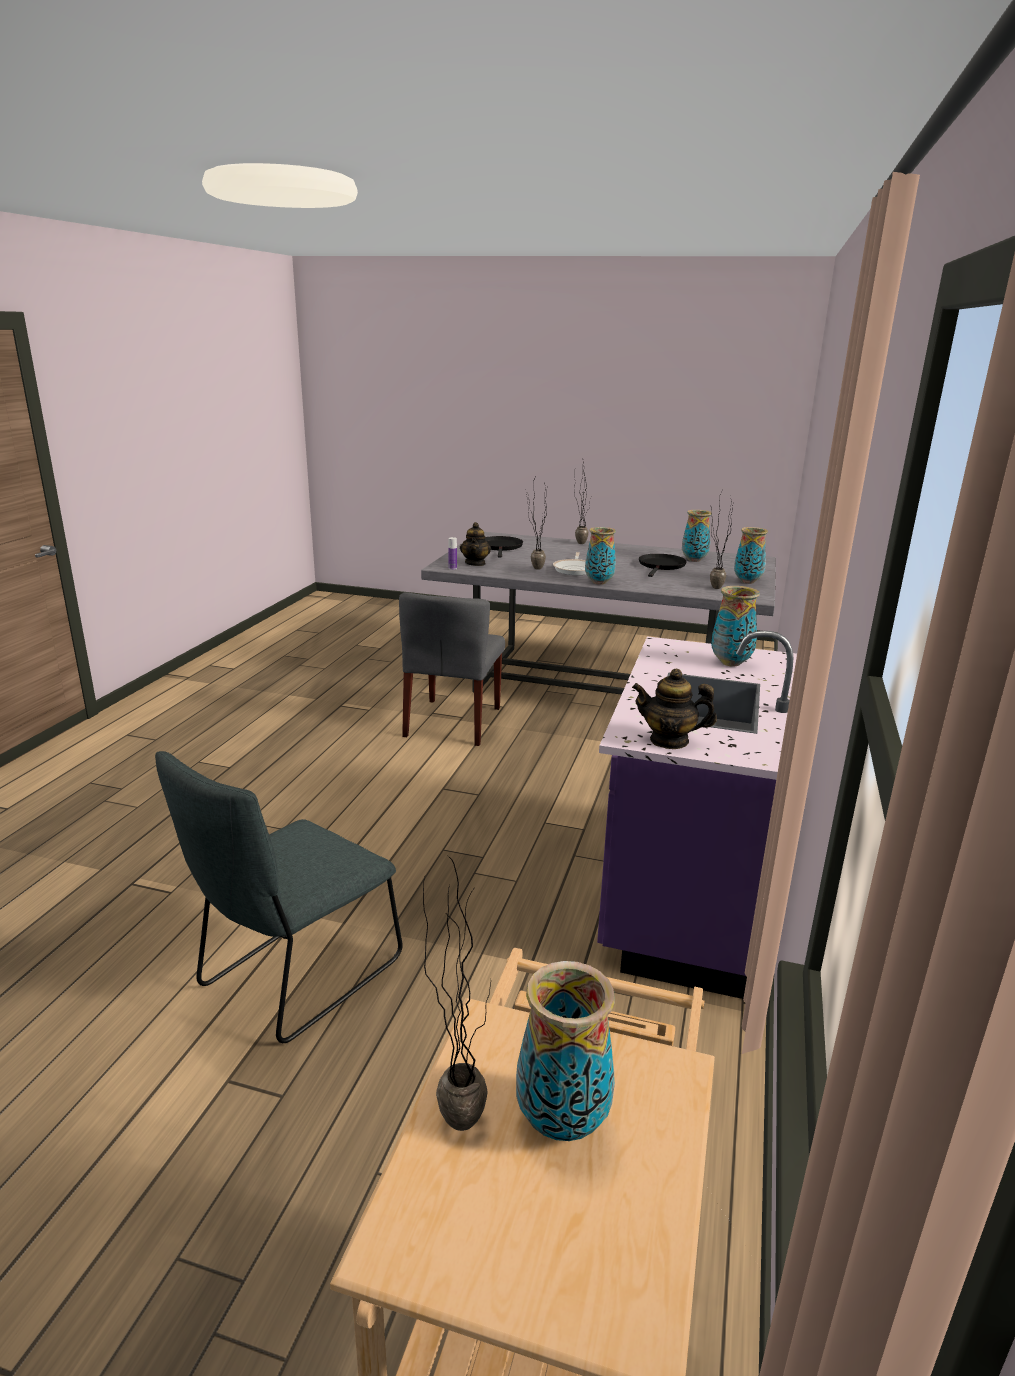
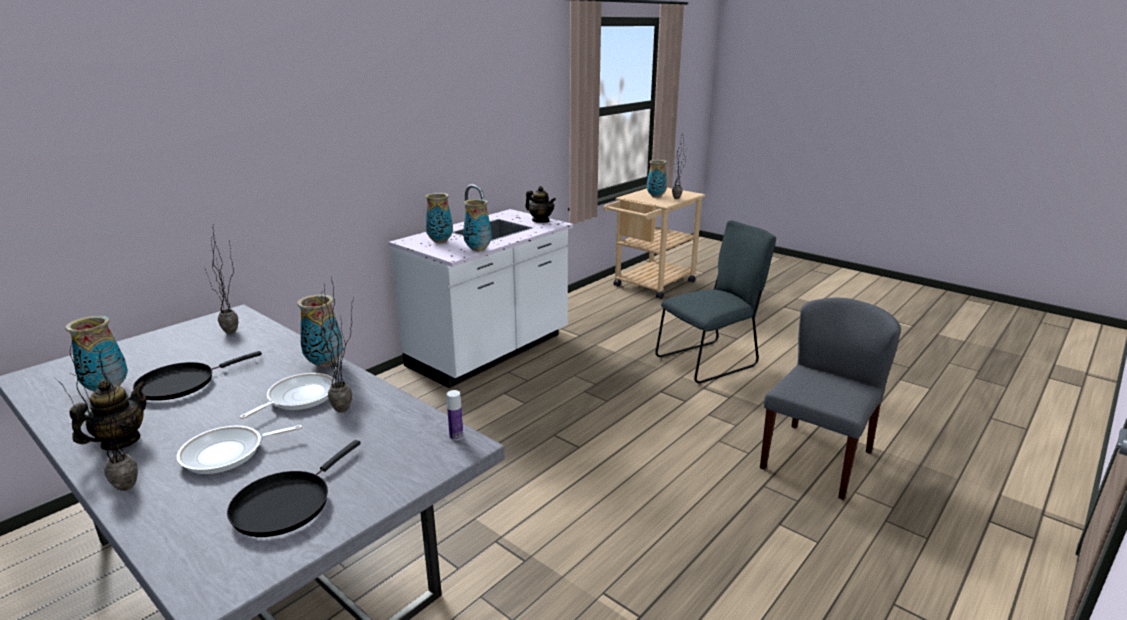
camera: 155 degrees left, 0 degrees up
(453, 722) = (513, 533): grey chair -> grey chair (816, 459)
(475, 563) = (406, 445): teapot -> teapot (120, 441)
(561, 553) = (228, 453): none -> frying pan
(685, 894) = (490, 352): purple counter -> white counter
(747, 582) = (175, 335): vase -> vase (478, 249)

